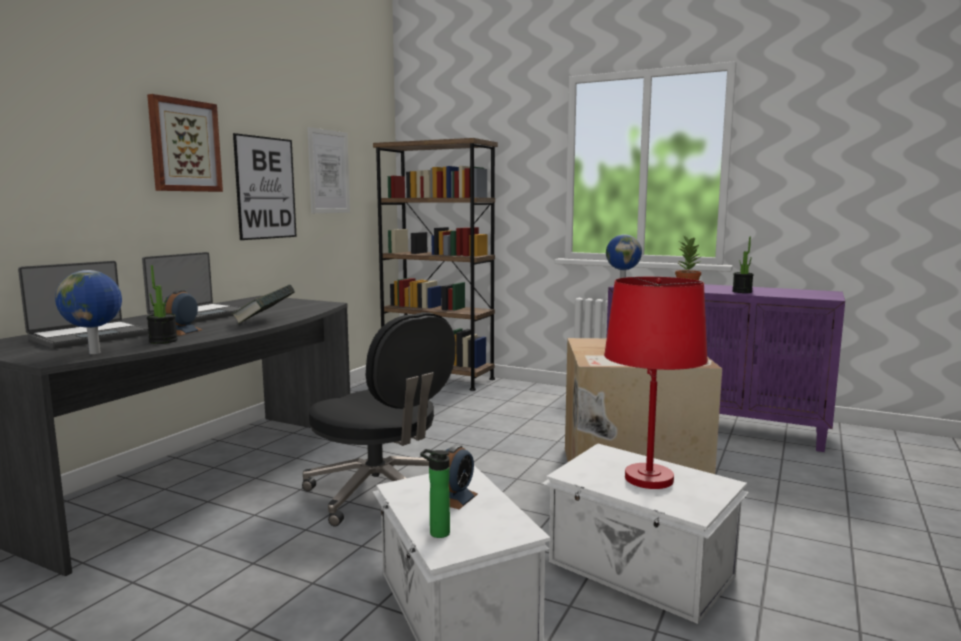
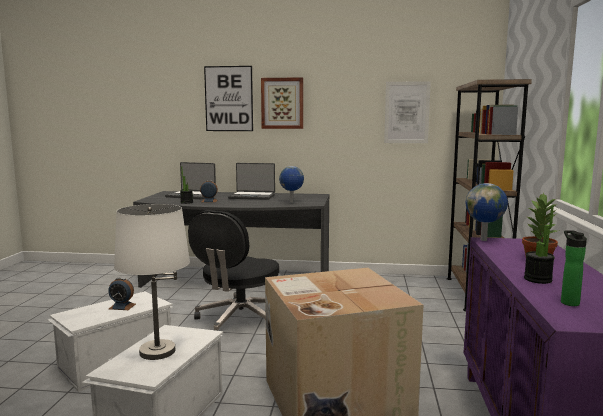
camera: 70 degrees right, 0 degrees up
(96, 353) = (159, 201): globe -> globe (291, 202)
(264, 321) = (246, 204): book -> none
(265, 188) = (342, 125): picture -> picture (229, 99)
(436, 532) = (84, 309): bottle -> bottle (568, 302)
(649, 479) = (157, 352): red table lamp -> white table lamp

